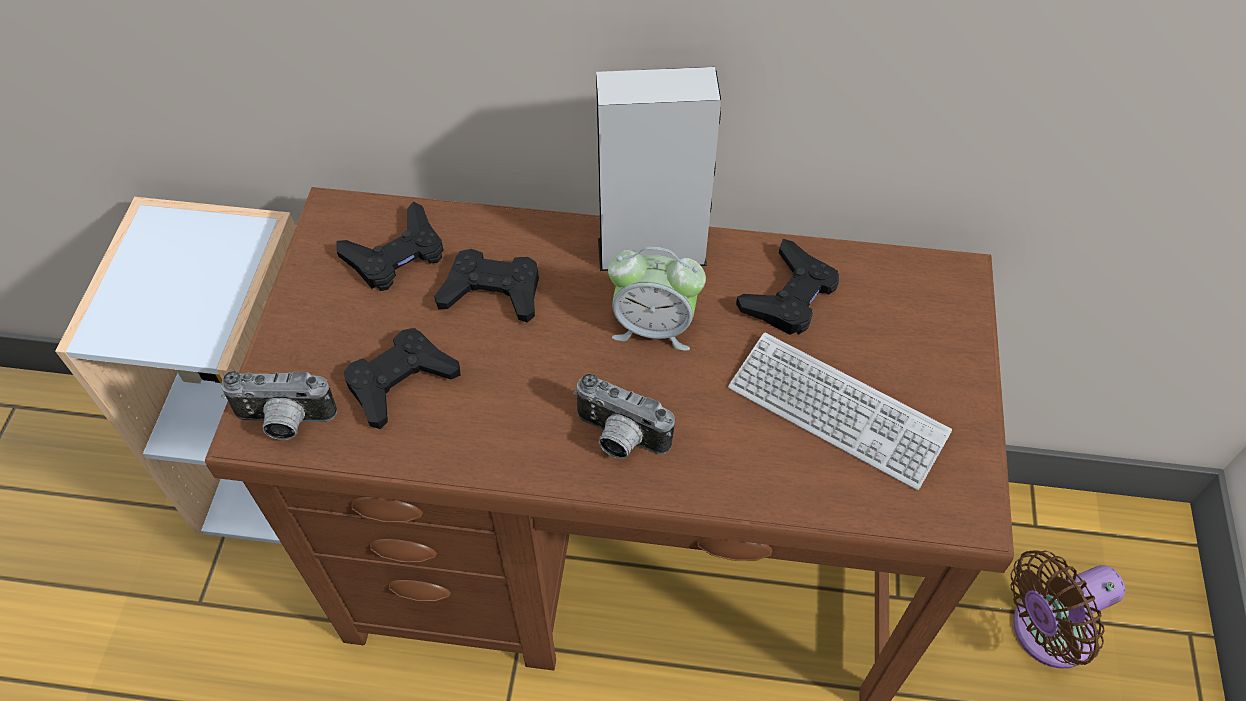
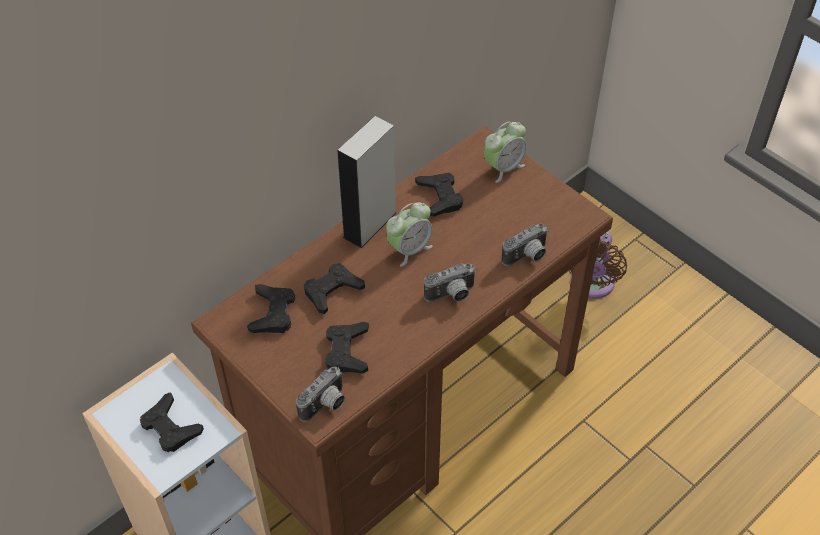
camera: 50 degrees left, 5 degrees down
(173, 291) = (170, 427): none -> black game controller
(794, 488) = (527, 257): none -> camera
(836, 411) = (507, 221): keyboard -> none
(936, 333) = (503, 167): none -> alarm clock

